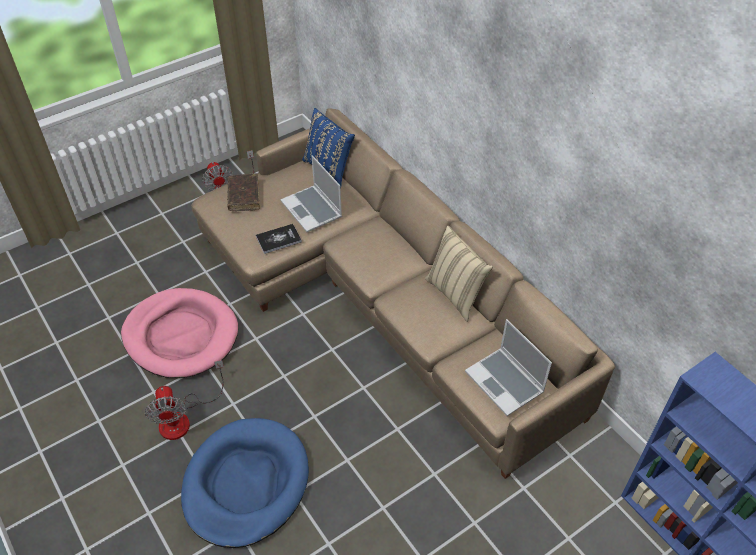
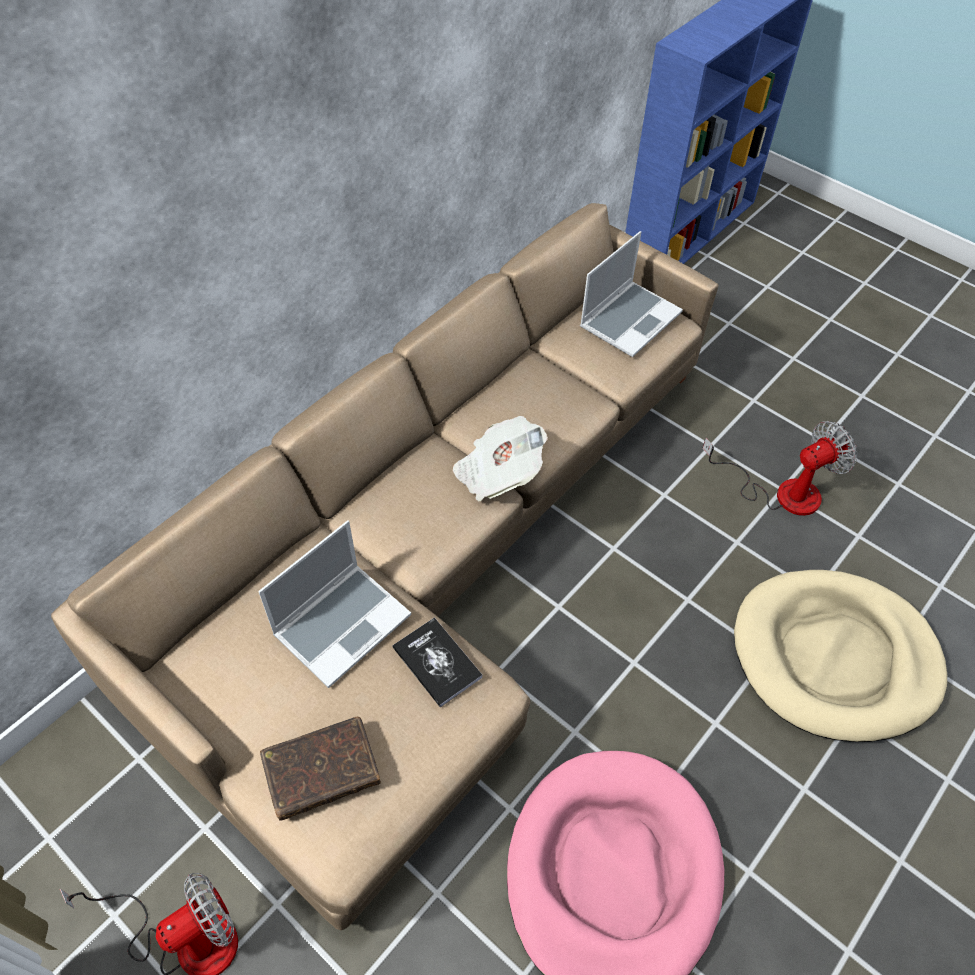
camera: 105 degrees left, 5 degrees up
(183, 418) = (775, 794): fan -> fan (781, 492)
(246, 484) = (834, 657): blue dog bed -> beige dog bed
(329, 169) = (206, 628): blue pillow -> none
(386, 283) = (498, 473): none -> newspaper
(455, 294) = (492, 387): beige pillow -> none

